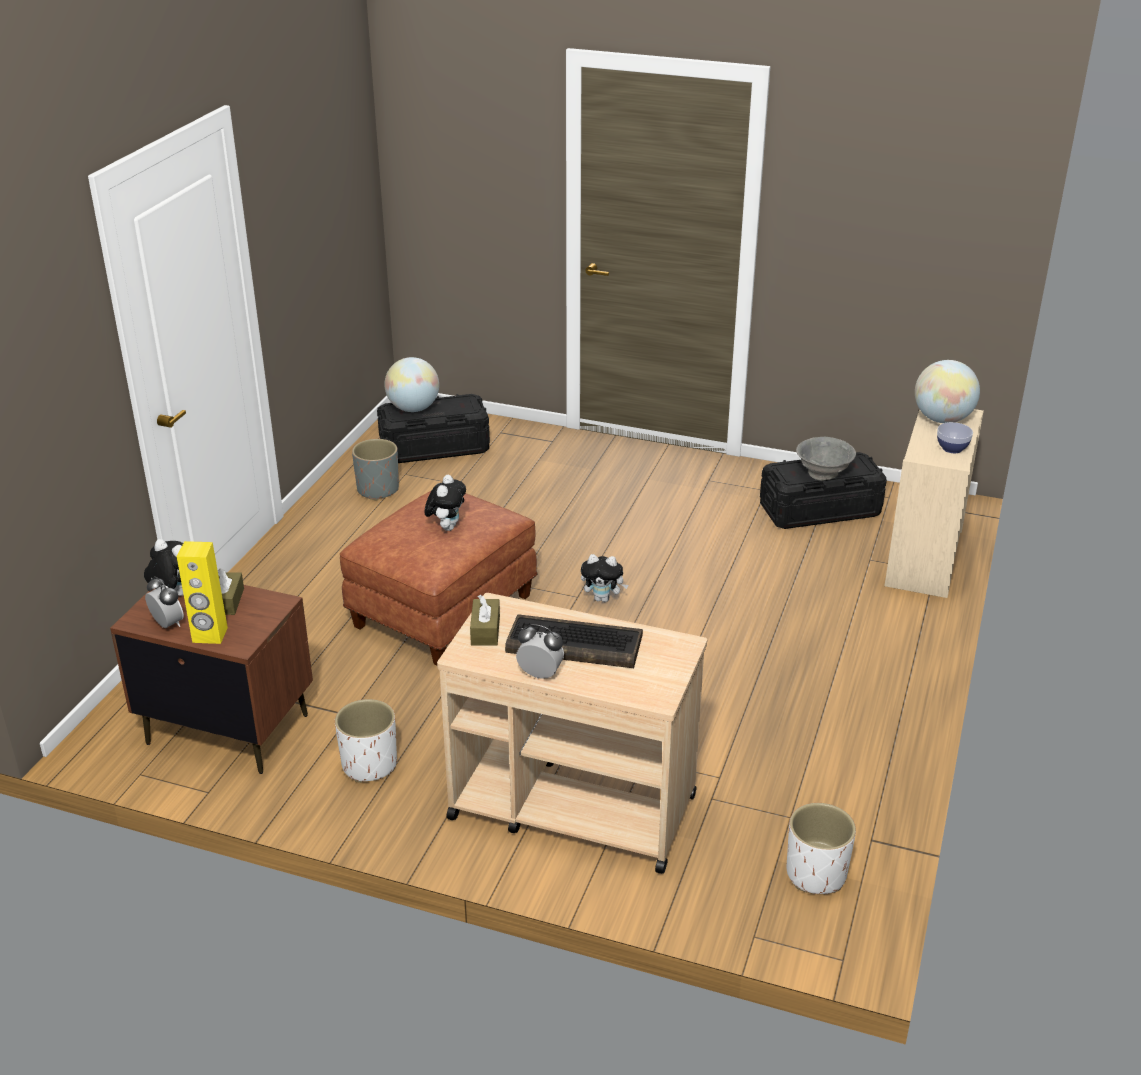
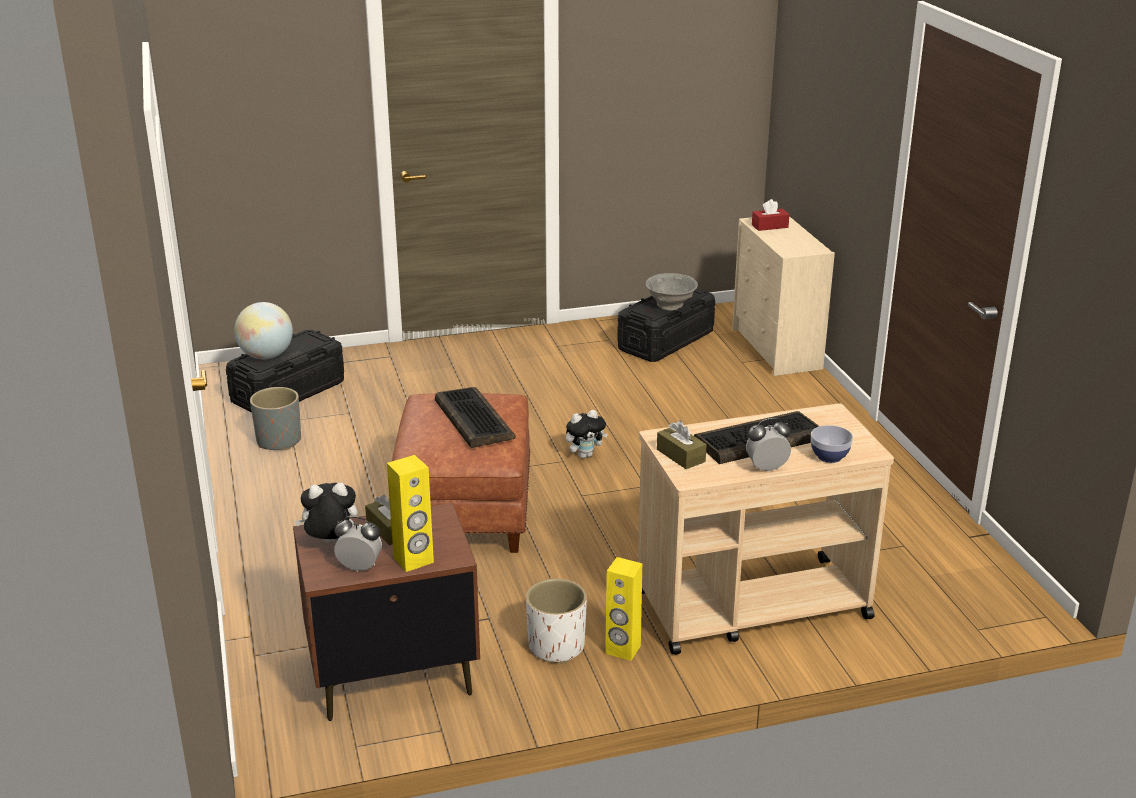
camera: 35 degrees left, 5 degrees down
(416, 794) = (622, 650): none -> yellow speaker
(447, 527) = (472, 419): plush toy -> keyboard
(816, 874) = (964, 573): white planter -> none
(942, 419) = (770, 226): globe -> red tissue box
(952, 448) = (802, 242): bowl -> bowl (829, 457)

